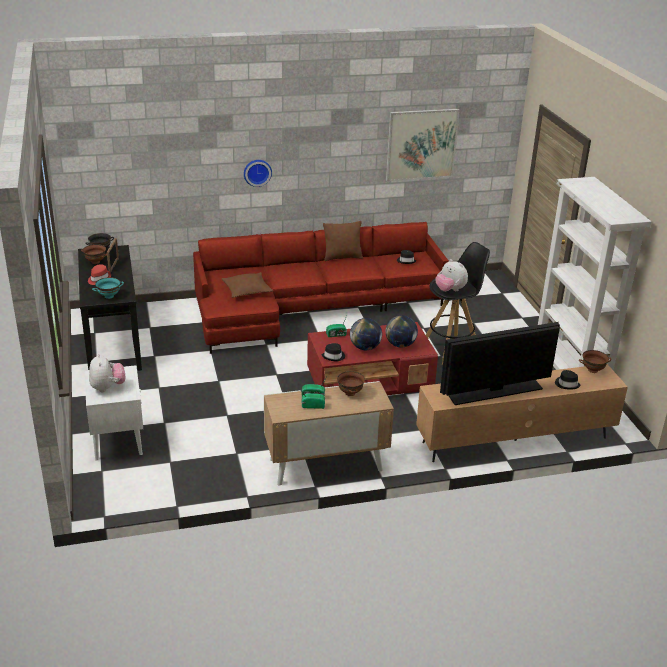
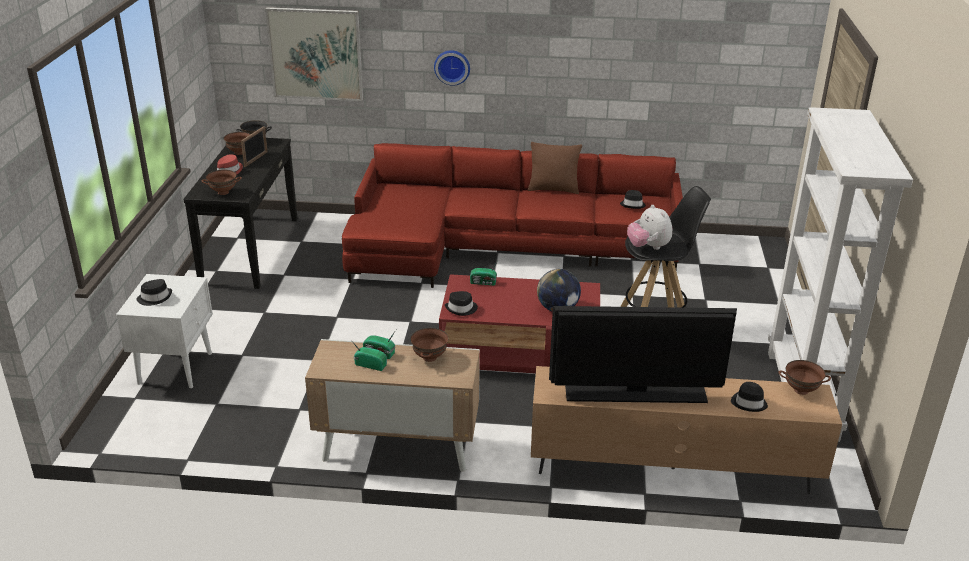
camera: 20 degrees right, 0 degrees up
(107, 387) = (155, 298): plush toy -> black hat
(109, 296) = (223, 192): turquoise bowl -> brown bowl
(247, 290) = (410, 212): brown pillow -> none
(365, 347) = (509, 304): globe -> none
(421, 144) = (674, 52): picture -> picture (315, 54)

